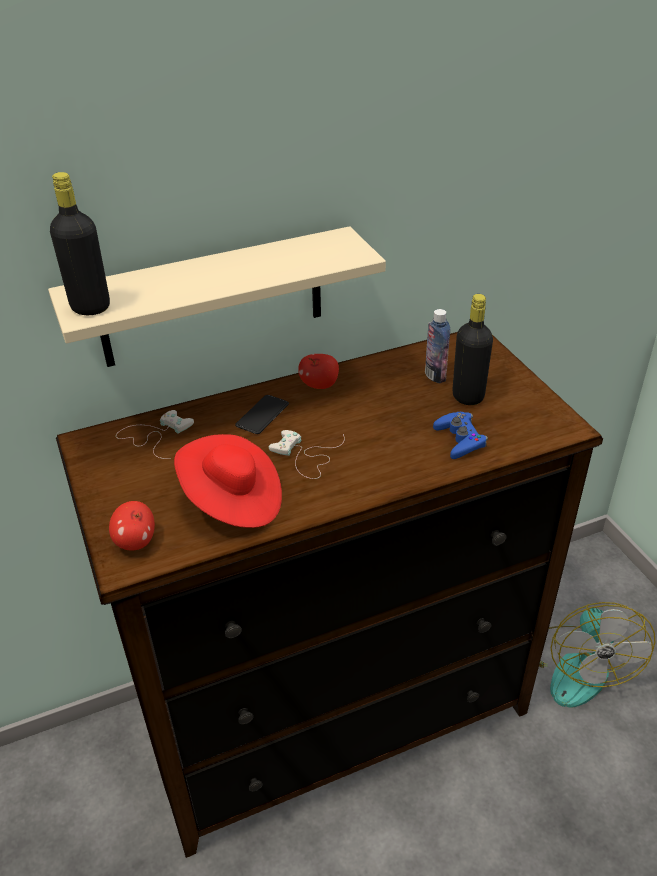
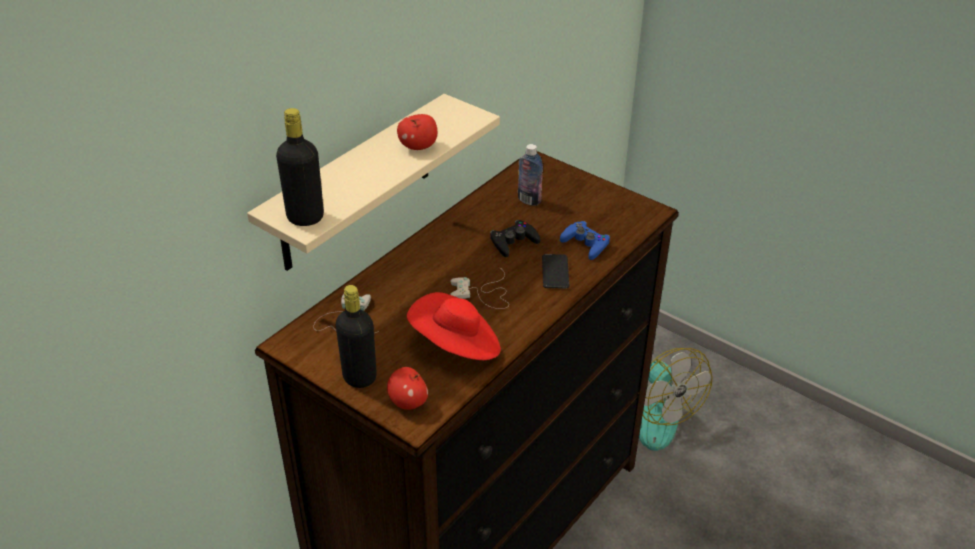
camera: 30 degrees left, 0 degrees up
(262, 415) = (420, 273): phone -> phone (555, 272)
(319, 385) = (445, 235): apple -> apple (418, 146)
(382, 413) = (513, 242): none -> black game controller
(468, 396) = (566, 209): black bottle -> black bottle (359, 377)

